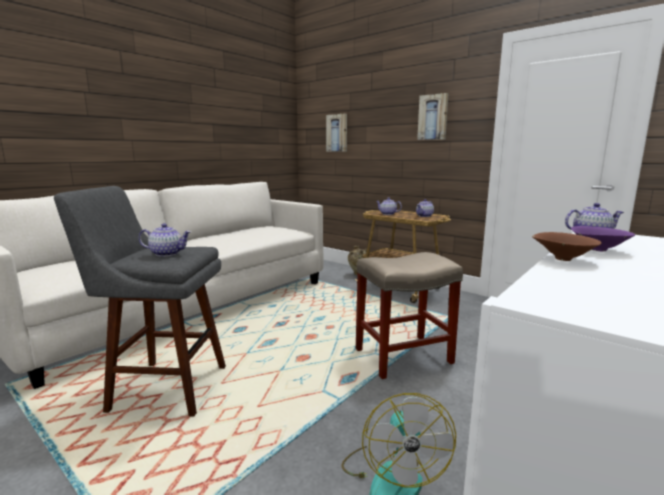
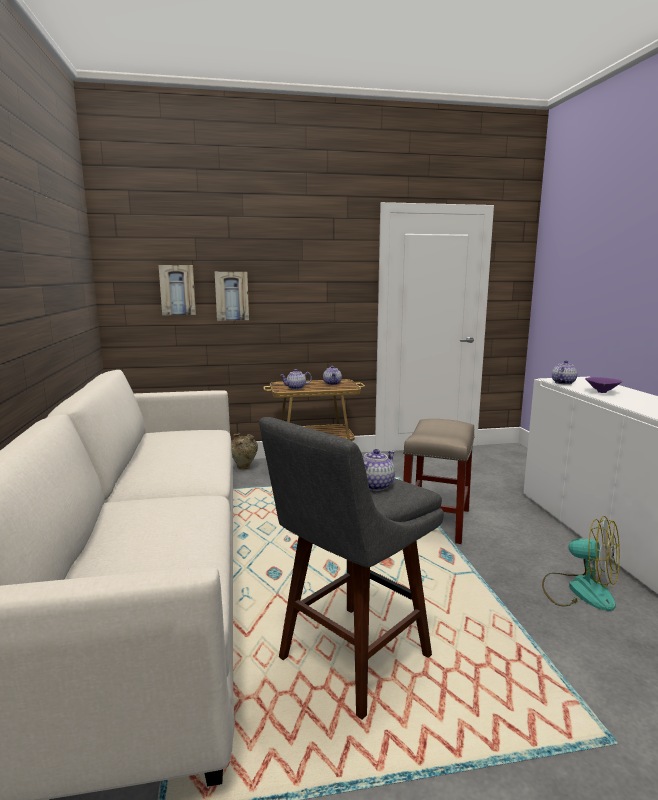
camera: 50 degrees left, 0 degrees up
(433, 117) = (315, 276): picture -> picture (232, 296)
(561, 259) = (617, 402): brown bowl -> none

